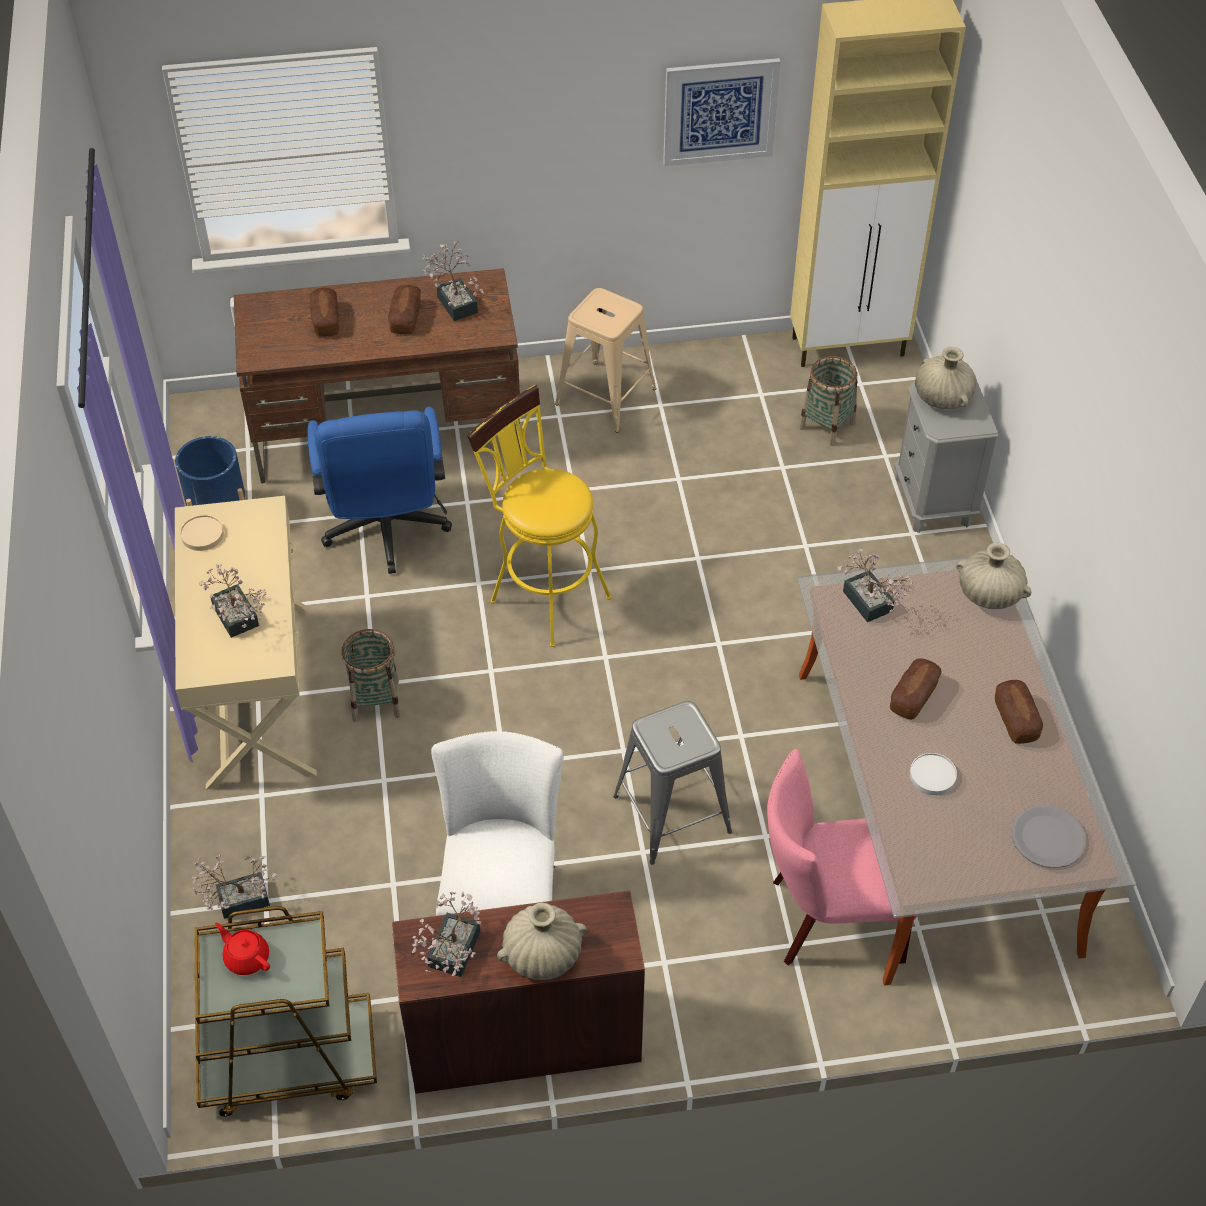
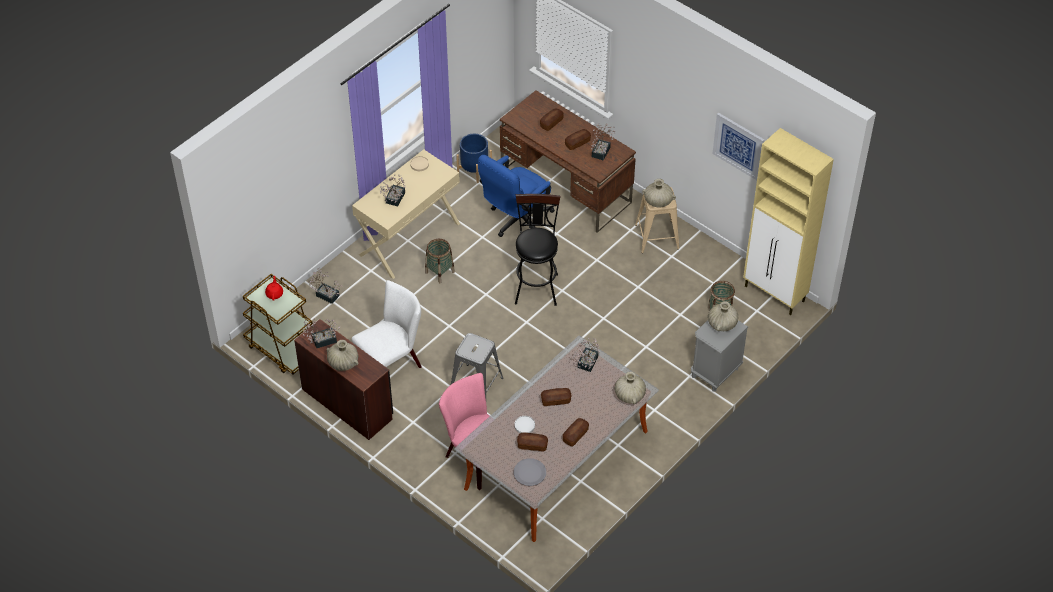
camera: 50 degrees right, 0 degrees up
(543, 594) = (536, 285): yellow stool -> black stool
(611, 318) = (658, 201): none -> beige vase
(987, 793) = (532, 445): none -> bread

